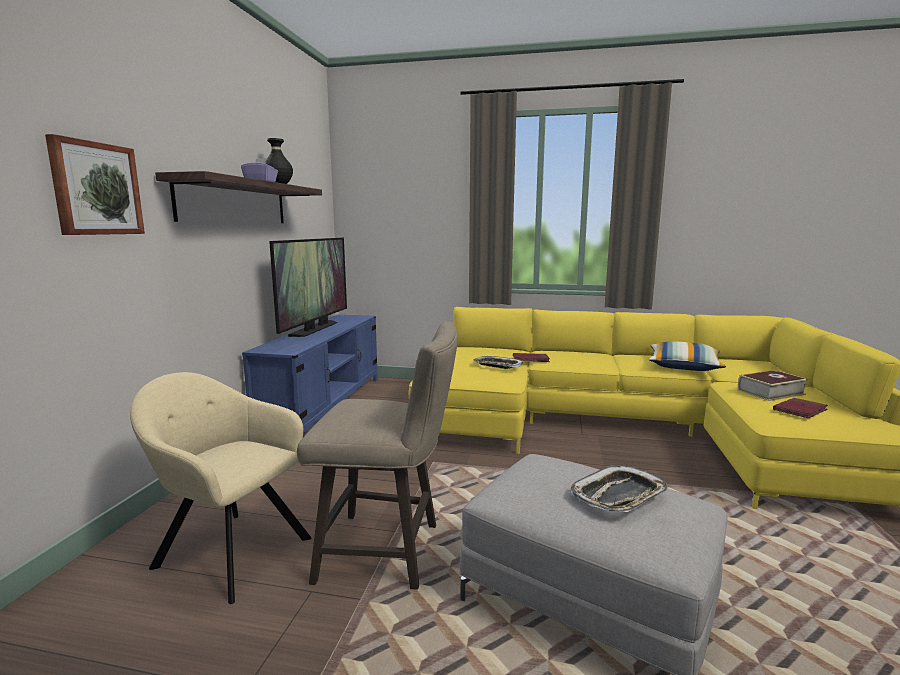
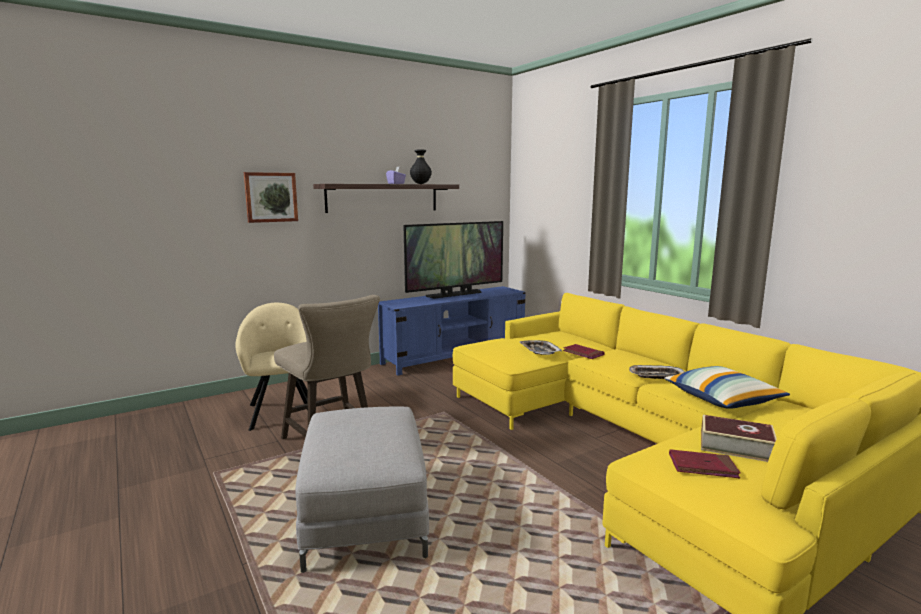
camera: 45 degrees right, 0 degrees up
(619, 496) = (367, 437): tray -> tray (656, 376)

